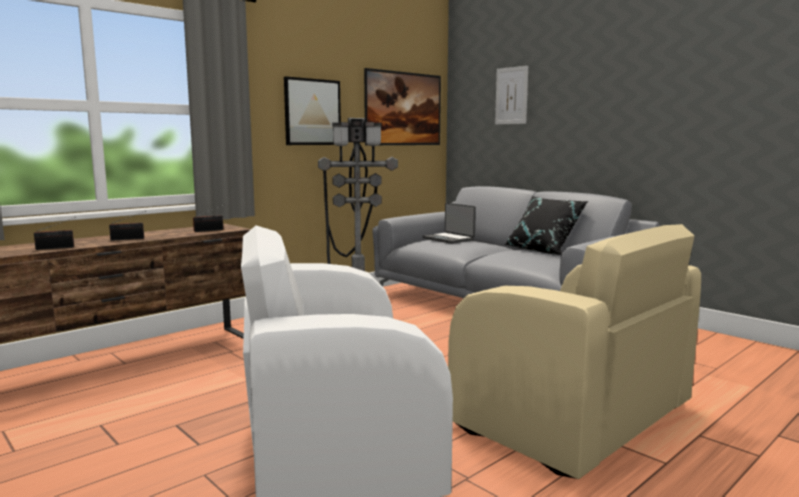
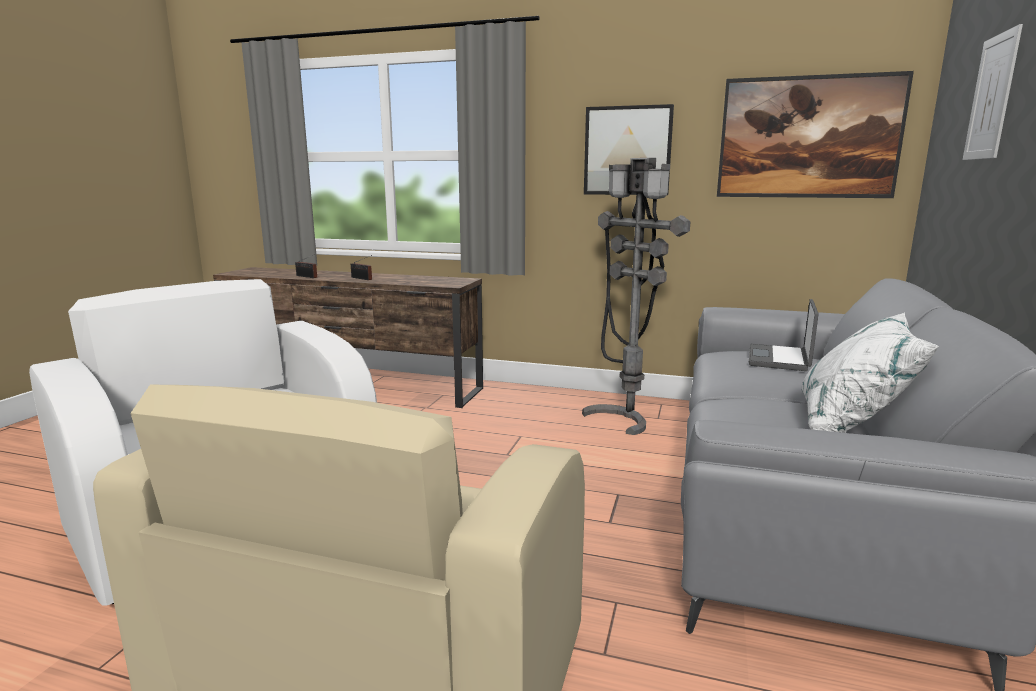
camera: 60 degrees right, 5 degrees up
(210, 230) = (432, 282): radio -> none
(543, 251) = (851, 425): black pillow -> white pillow

